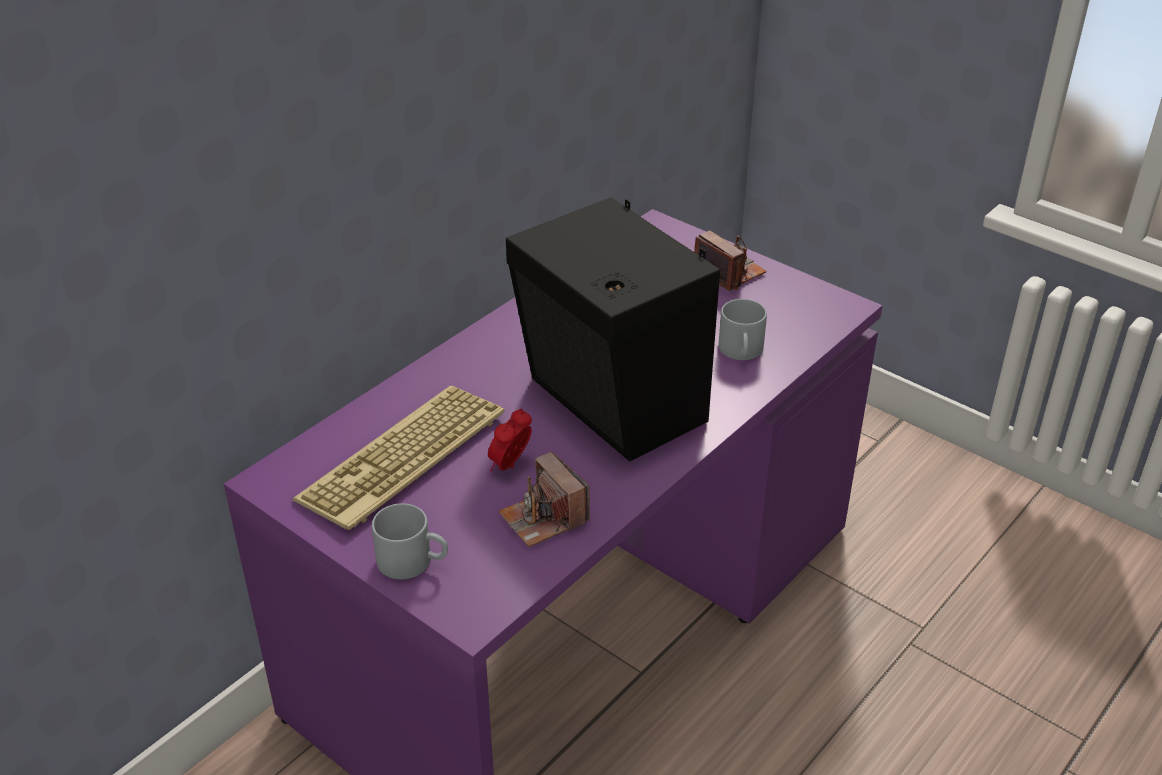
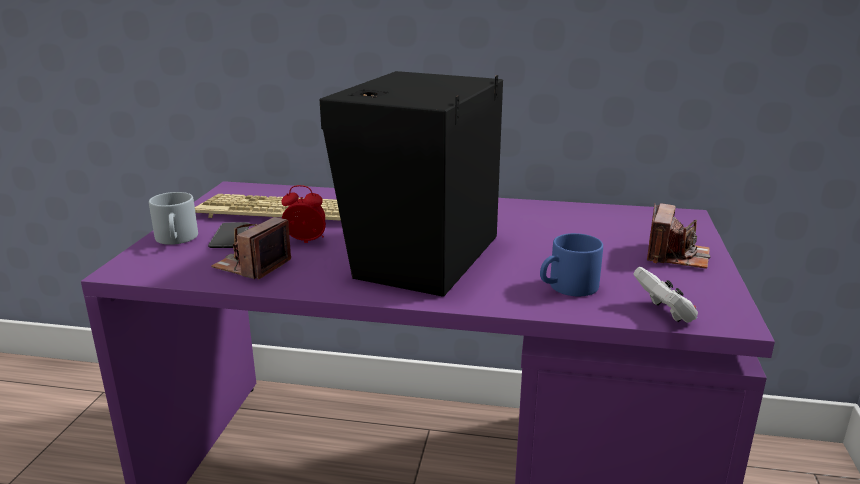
camera: 60 degrees right, 15 degrees down
(443, 518) = (230, 236): none -> phone
(742, 352) = (567, 288): grey mug -> blue mug
(816, 328) = (664, 313): none -> white game controller

